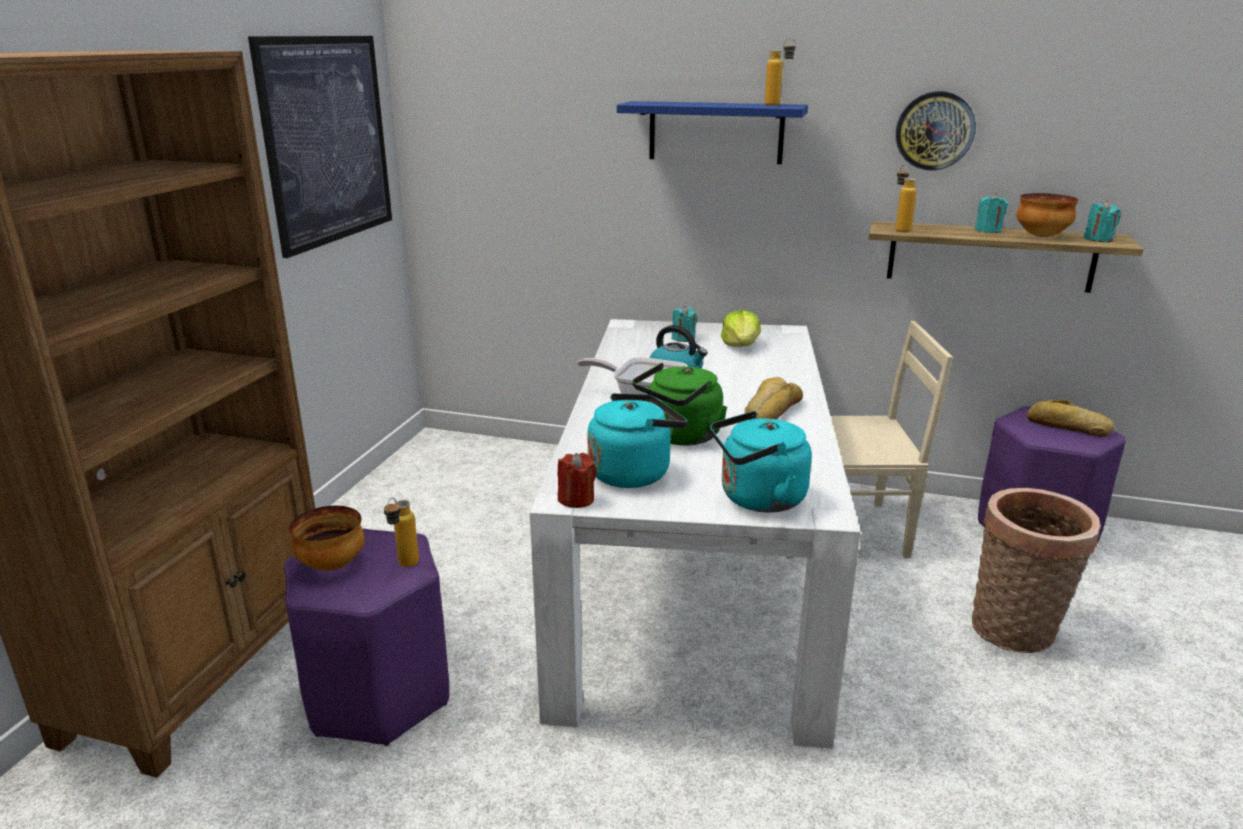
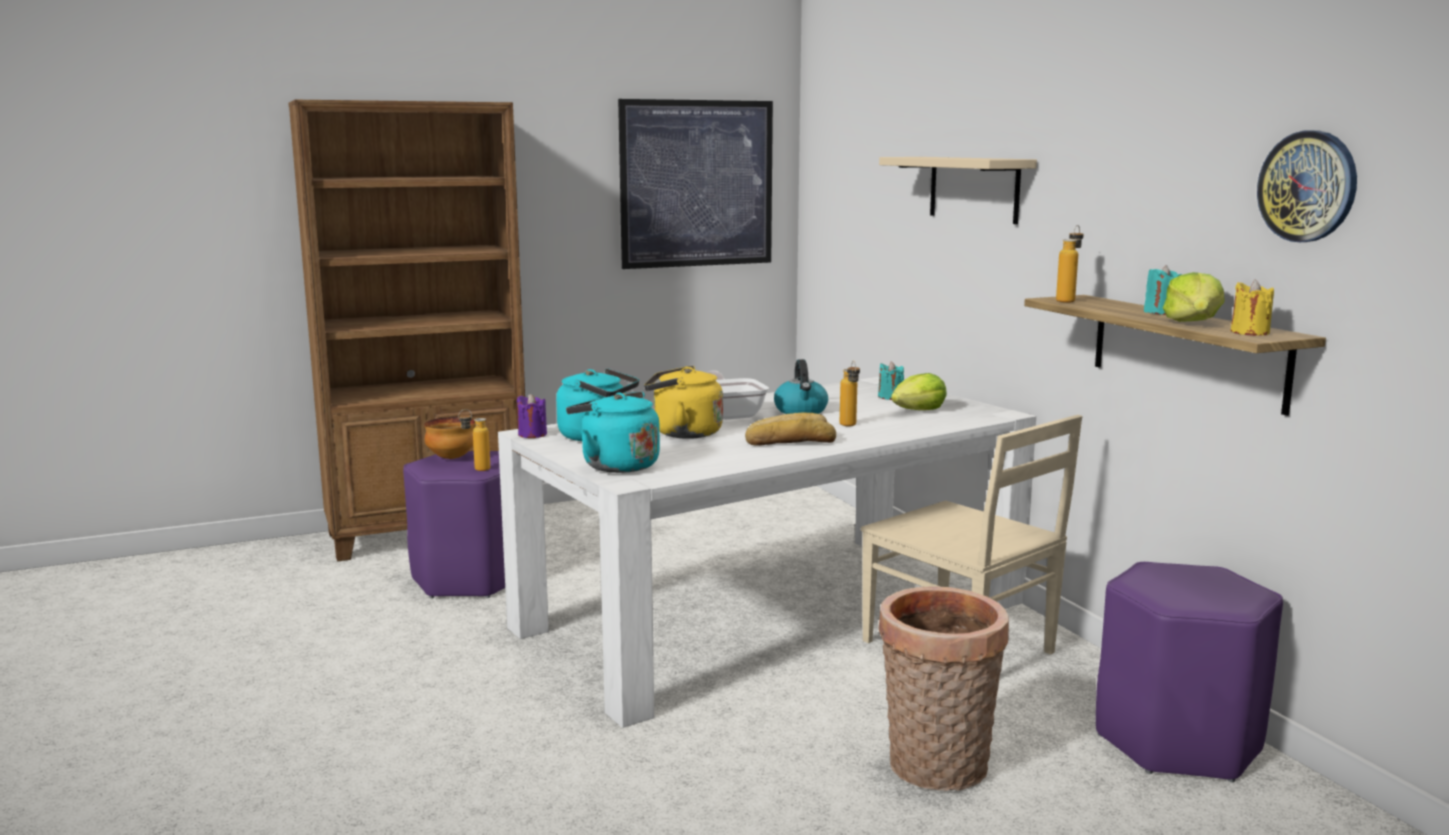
camera: 50 degrees right, 10 degrees down
(576, 499) = (532, 434): red candle -> purple candle
(680, 437) = (683, 433): green kettle -> yellow kettle
(715, 132) = (973, 188): blue shelf -> beige shelf
(778, 105) = (997, 158): bottle -> bottle (849, 426)
(935, 131) = (1135, 189): wall clock -> wall clock (1308, 186)
(1041, 236) = (1193, 322): bowl -> lettuce
(1067, 427) = (1200, 589): bread -> none
(1098, 239) = (1249, 332): turquoise candle -> yellow candle

